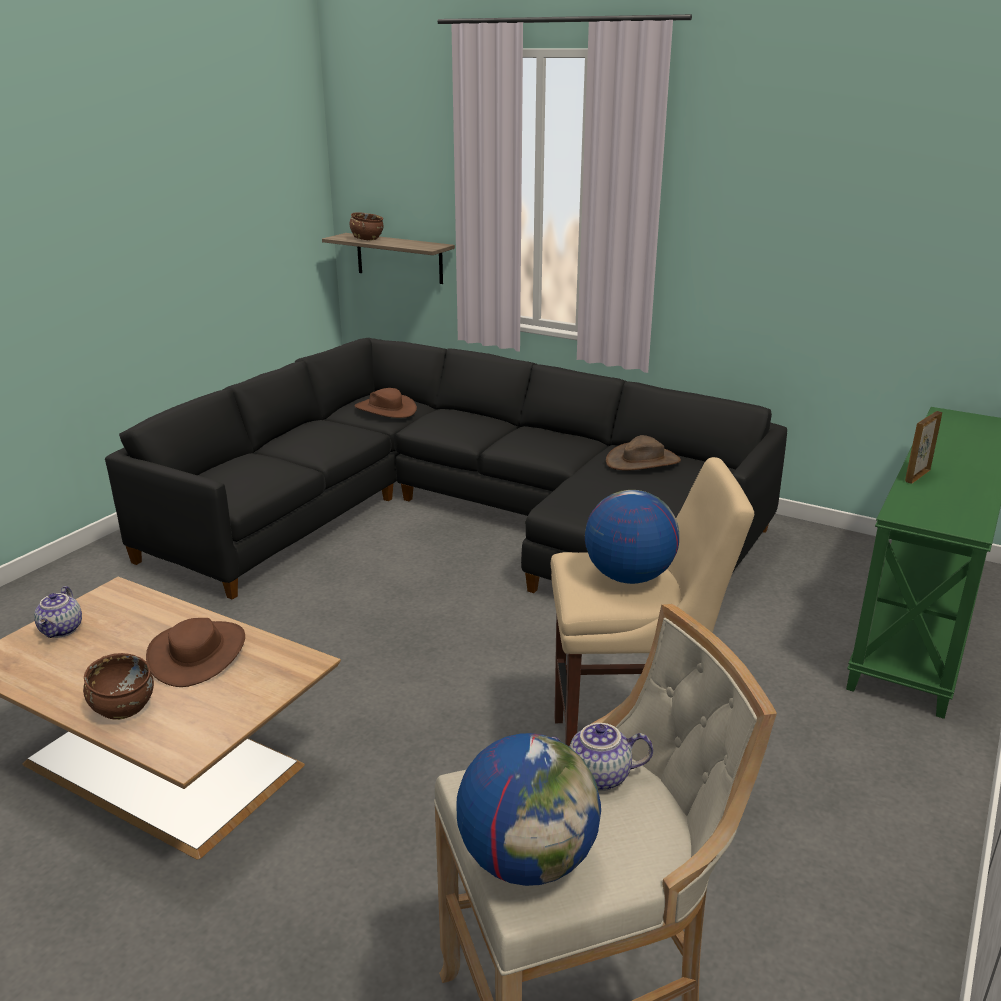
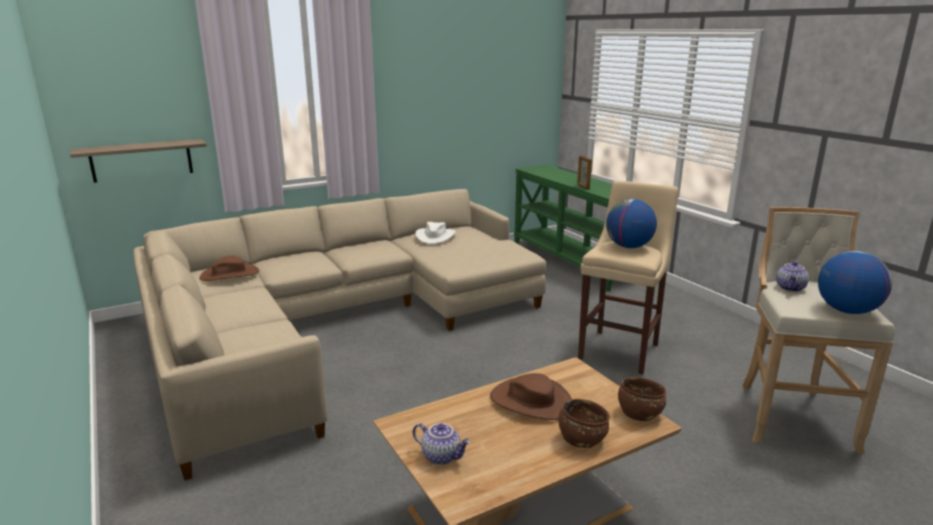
camera: 60 degrees left, 5 degrees down
(367, 239) = (116, 147): brown bowl -> brown bowl (639, 414)
(464, 519) = (336, 325): black sofa -> beige sofa
(643, 461) = (435, 236): brown hat -> white hat

